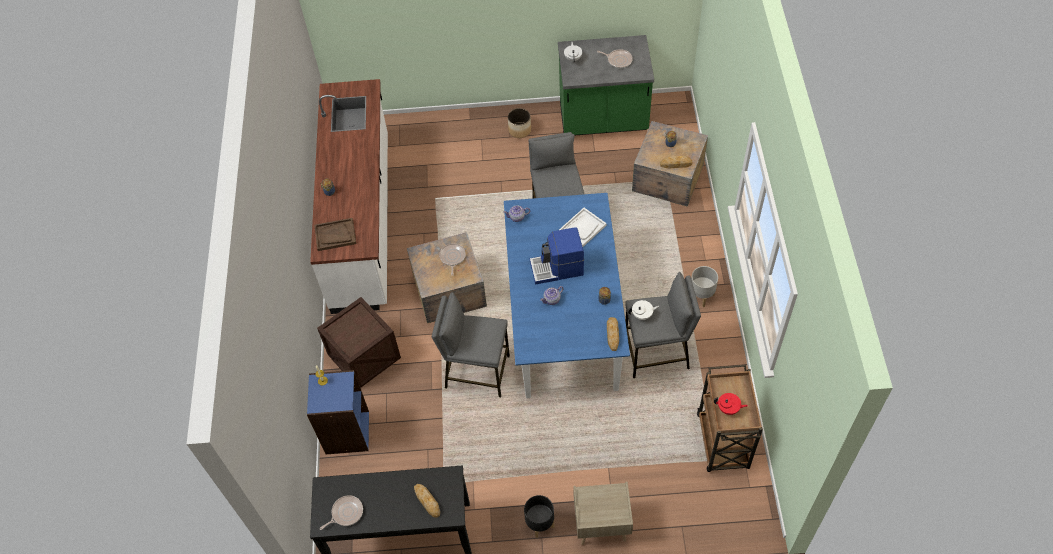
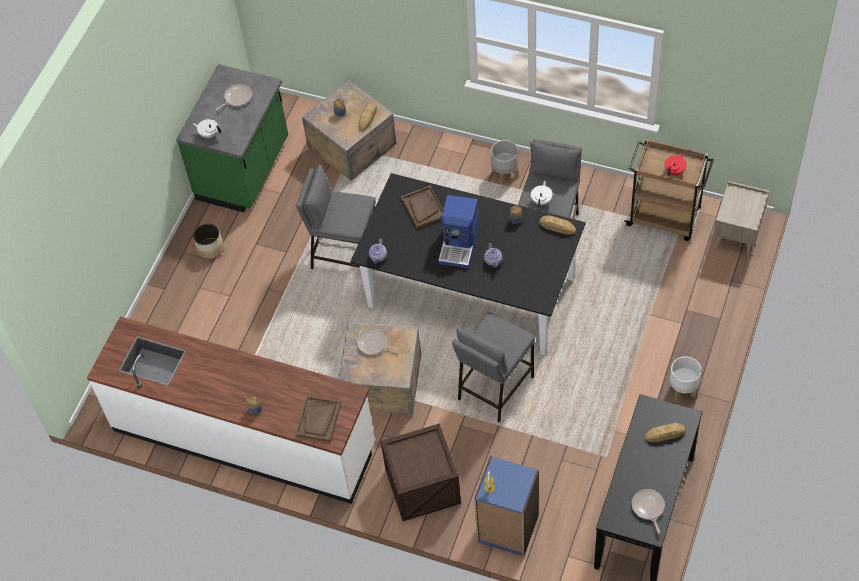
camera: 65 degrees left, 0 degrees up
(539, 523) = (682, 389): black planter -> white planter
(565, 319) = (472, 291): blue dining table -> black dining table
(582, 228) = (423, 208): white tray -> brown tray
(601, 525) = (705, 341): beige nightstand -> beige nightstand (737, 237)

